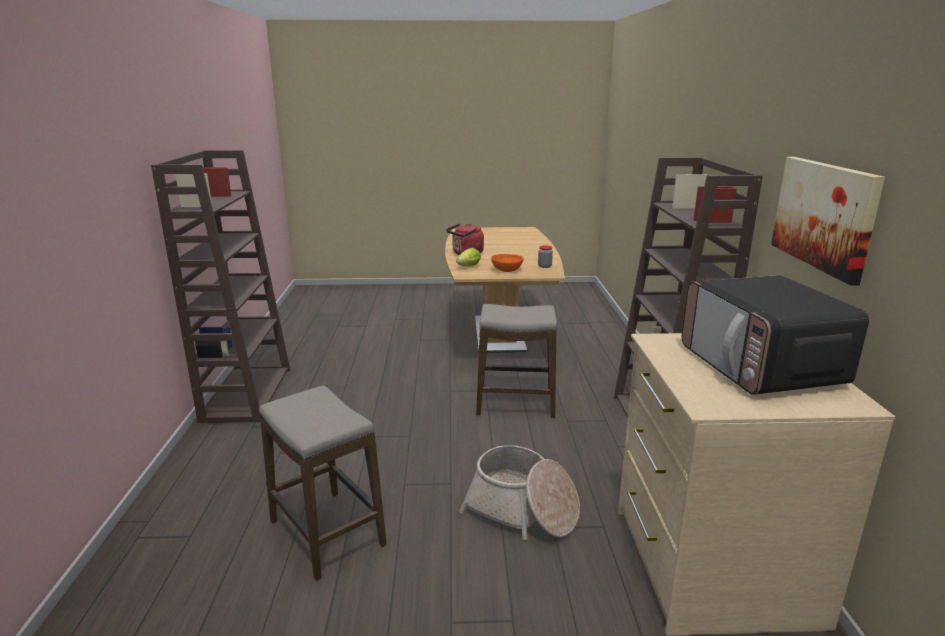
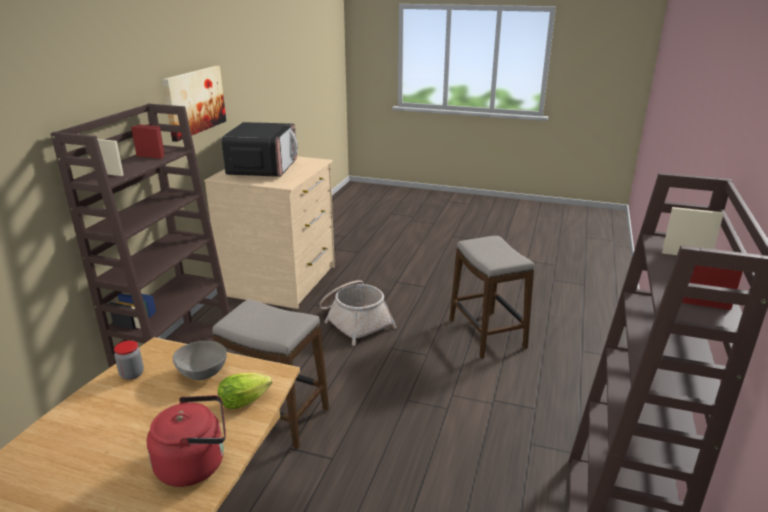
camera: 160 degrees left, 5 degrees up
(506, 270) = (203, 373): orange bowl -> grey bowl

